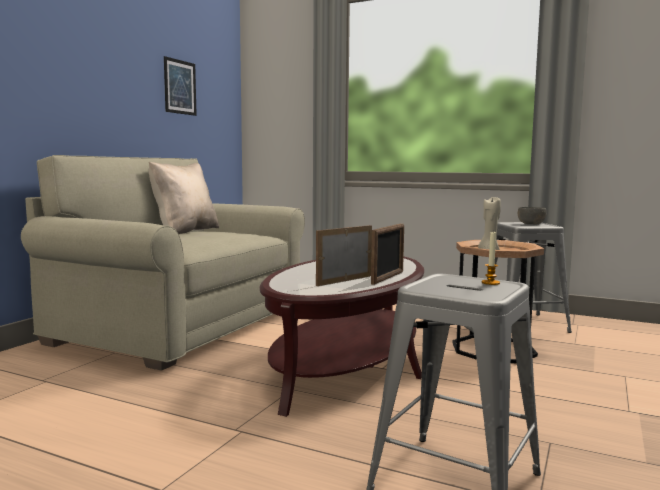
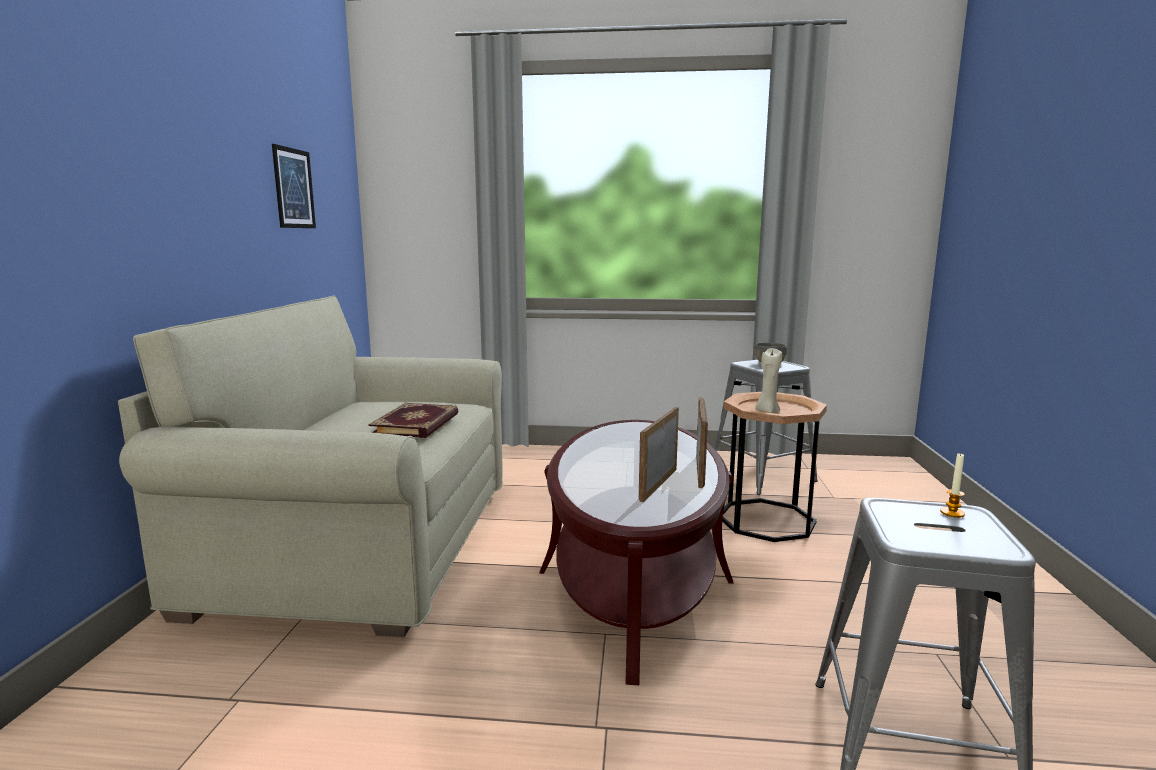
camera: 20 degrees left, 5 degrees up
(184, 231) = (348, 409): beige pillow -> none
(213, 238) = (417, 424): none -> book

